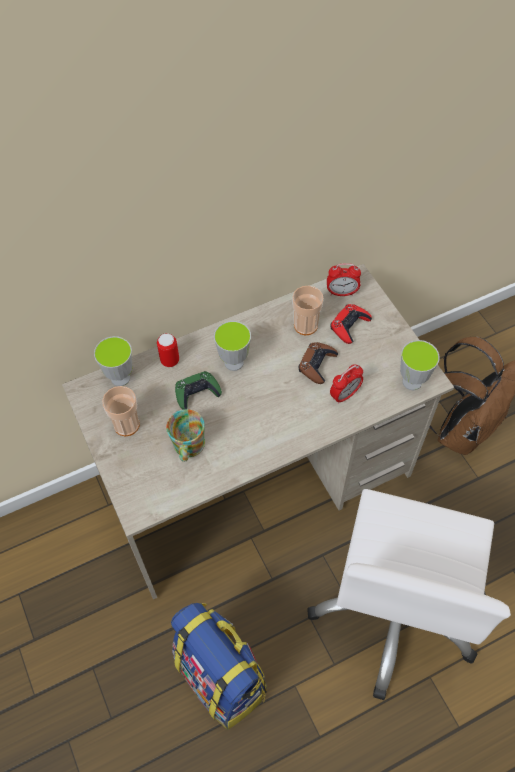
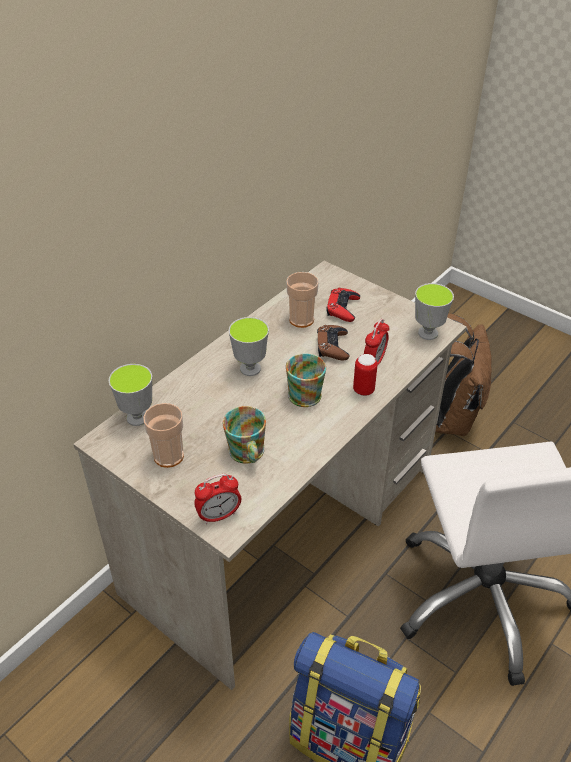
camera: 25 degrees left, 15 degrees down
(170, 360) = (182, 387): can -> can (363, 390)
(197, 393) = (228, 405): green game controller -> none
(264, 403) = (302, 392): none -> mug
(342, 292) = (318, 286): alarm clock -> alarm clock (219, 515)

